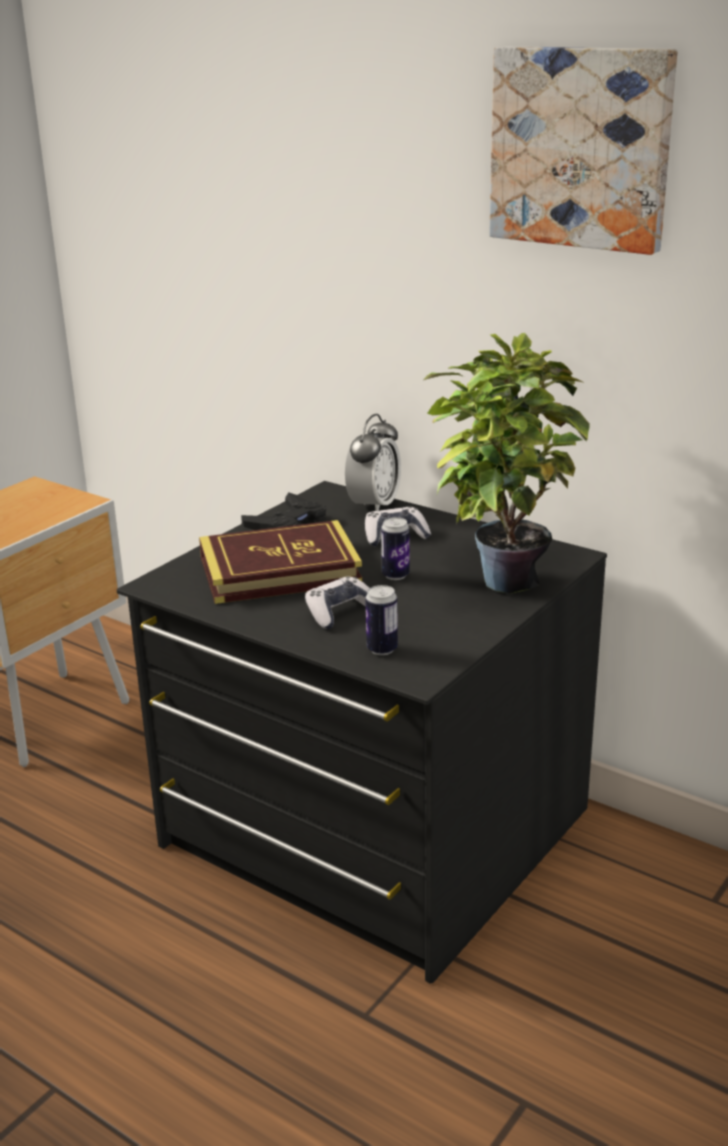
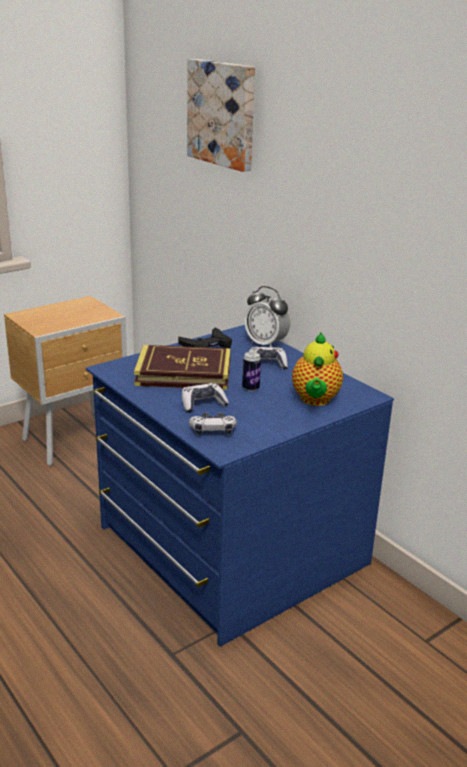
camera: 15 degrees right, 0 degrees up
(371, 830) = (229, 546): black dresser -> blue dresser
(374, 506) = (266, 344): alarm clock -> alarm clock turned 90 degrees clockwise
(382, 649) = (212, 430): can -> game controller
(501, 576) = (315, 400): potted plant -> teapot
(582, 148) = (402, 130): picture -> picture (223, 113)

